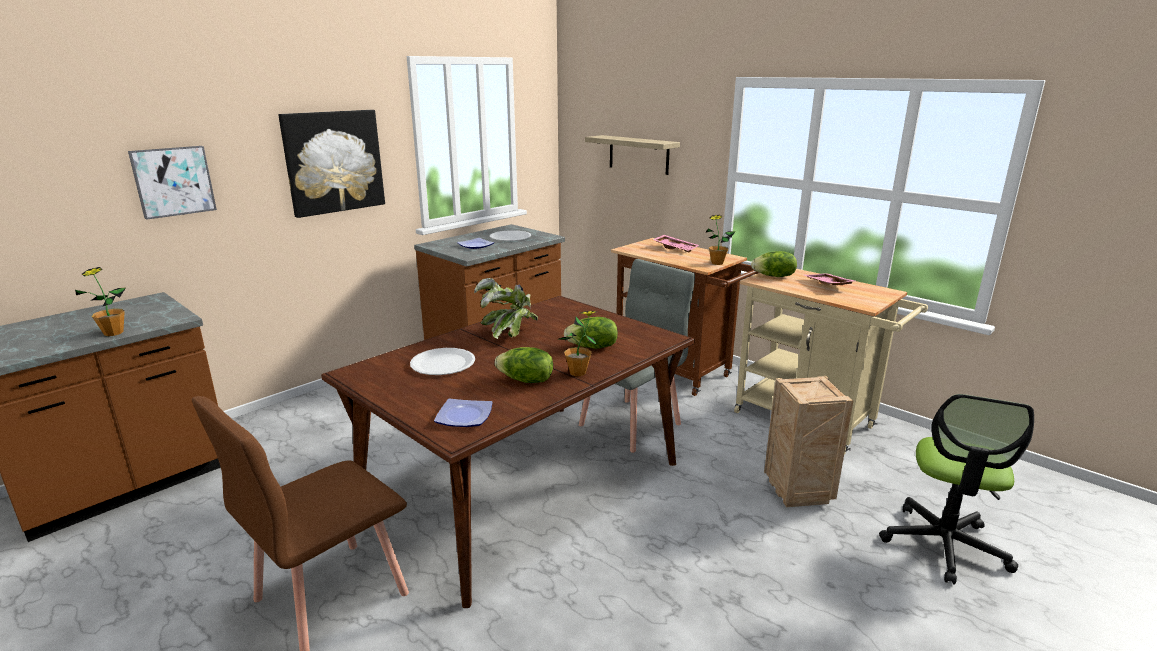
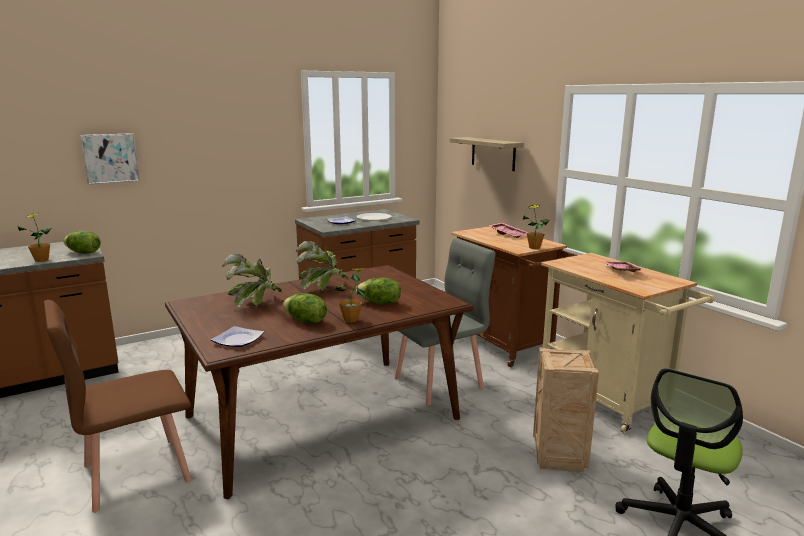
camera: 15 degrees right, 5 degrees down
(333, 162) = (234, 150): picture -> none
(443, 363) = (254, 303): white plate -> potted plant
(774, 276) = (577, 261): lettuce -> lettuce (83, 253)

